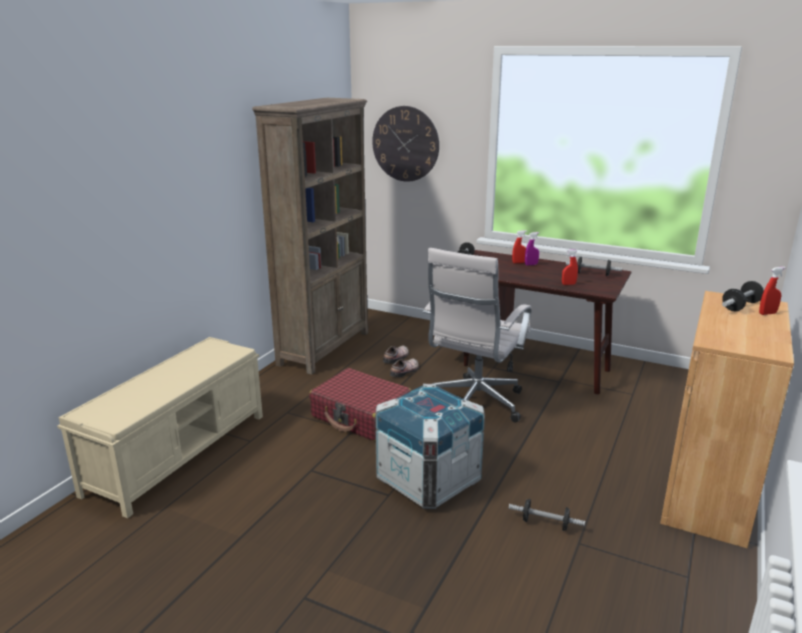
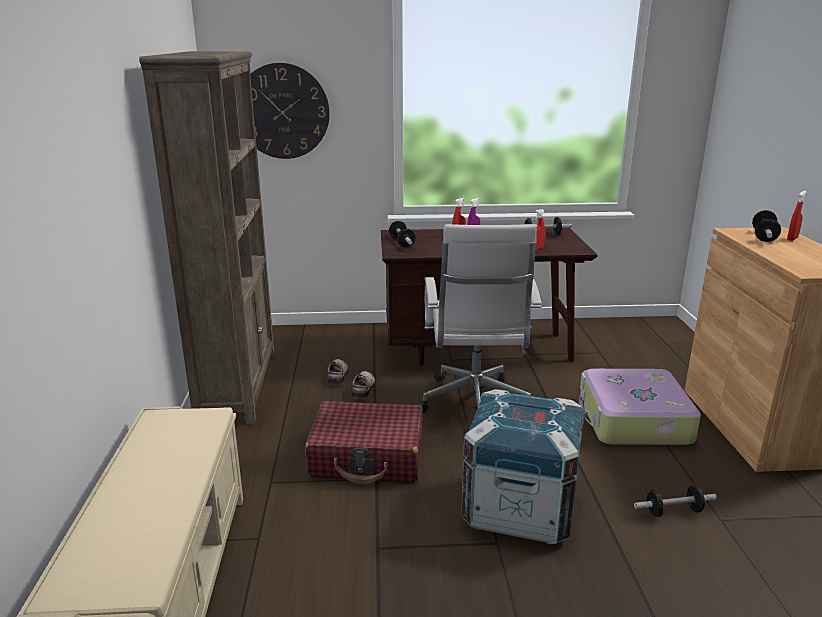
camera: 30 degrees left, 0 degrees up
(594, 453) = (632, 421): none -> suitcase

